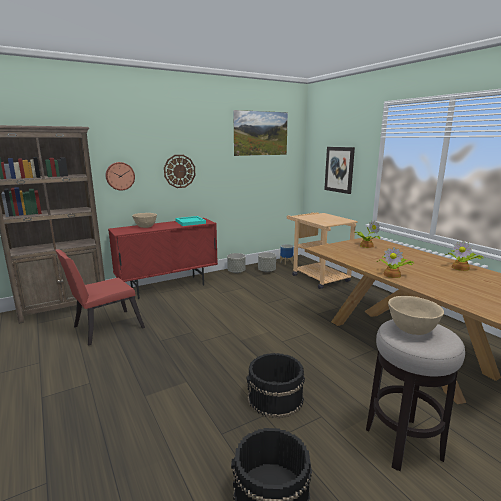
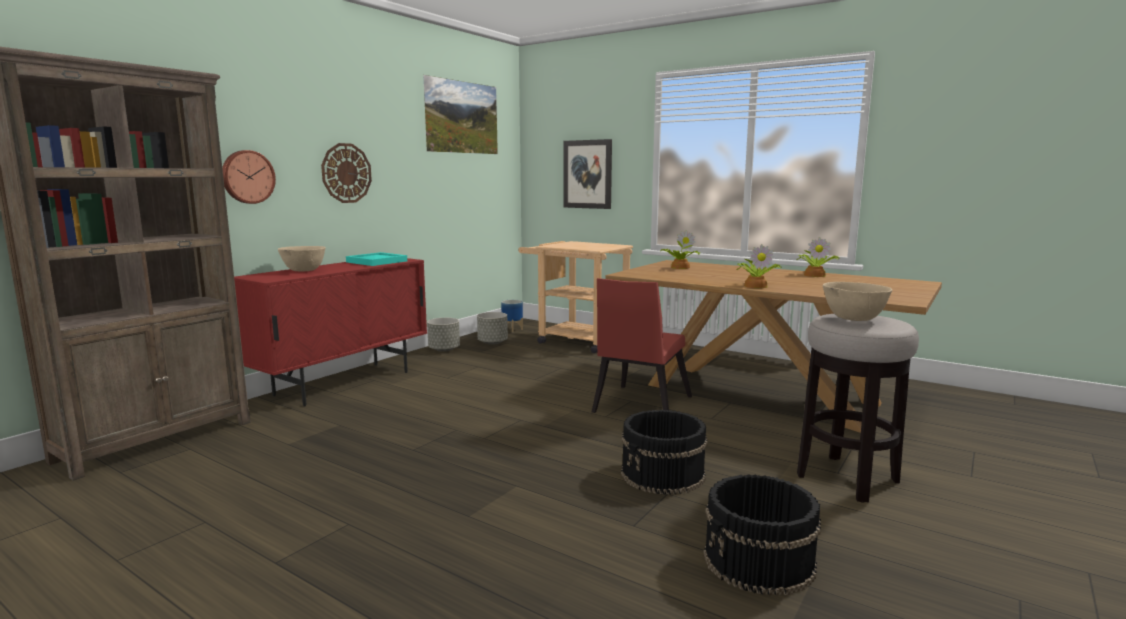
camera: 25 degrees left, 5 degrees down
(104, 328) = (284, 453): red chair -> red chair (639, 406)

